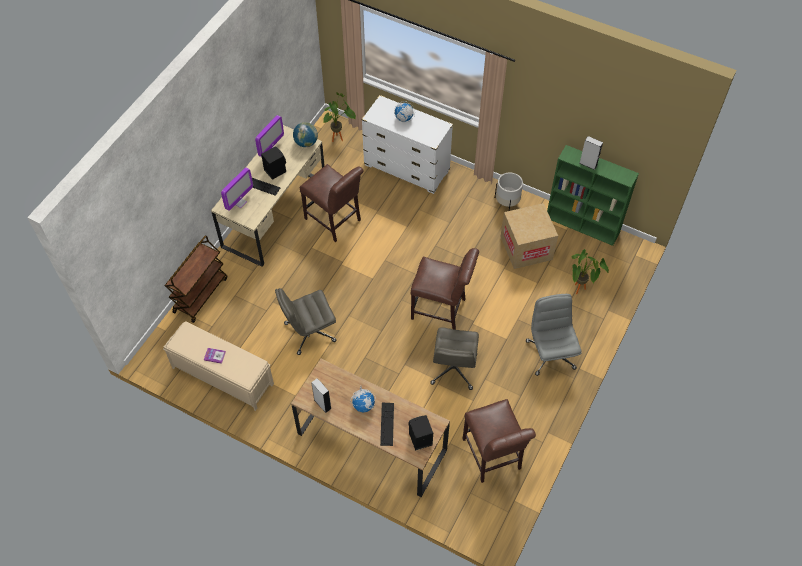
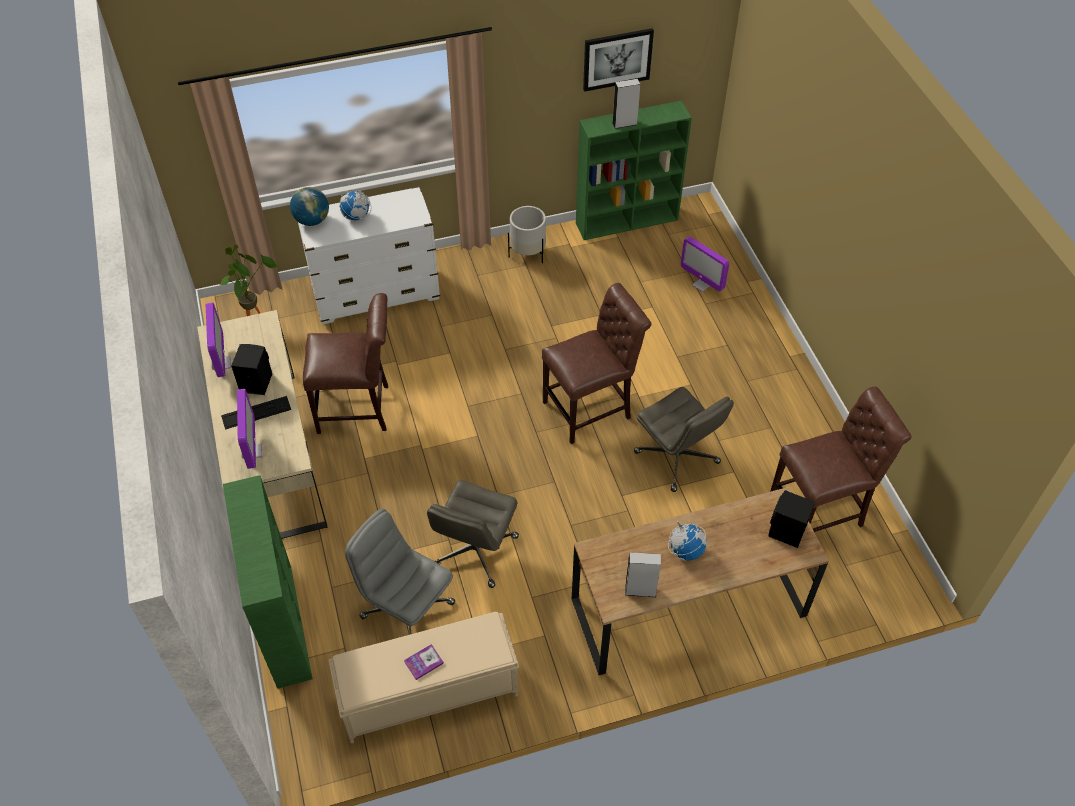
camera: 45 degrees left, 5 degrees down
(200, 294) = (283, 623): brown cart -> green bookcase
(306, 143) = (258, 325): globe -> globe (312, 220)
(387, 424) = (734, 547): keyboard -> none
(492, 457) = (821, 510): brown chair -> brown chair turned 45 degrees counterclockwise
(526, 248) = (600, 282): cardboard box -> none
(550, 354) = (747, 365): grey office chair -> grey office chair (406, 609)
(580, 291) = (701, 284): potted plant -> monitor
(599, 123) = (617, 59): none -> picture

